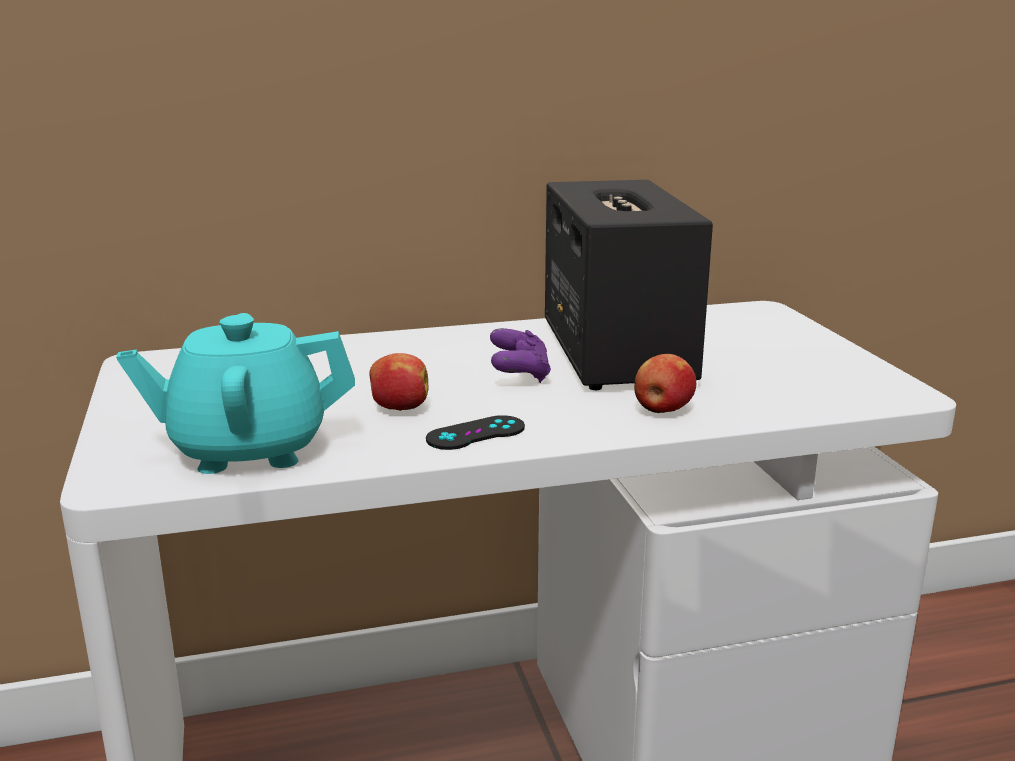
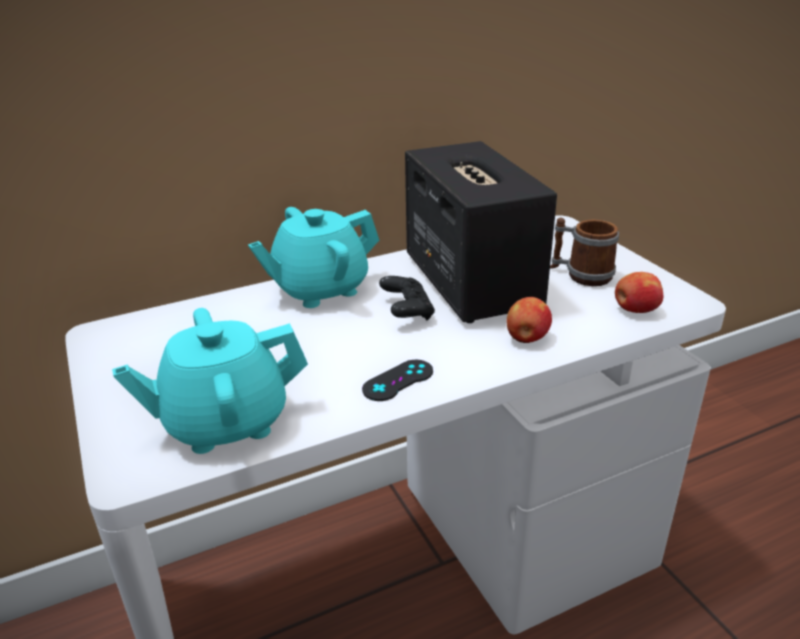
camera: 10 degrees left, 10 degrees up
(399, 408) = (328, 361): apple -> apple (635, 310)
(420, 345) = (320, 289): none -> turquoise teapot
(519, 373) = (407, 311): purple game controller -> black game controller
(767, 358) = (581, 275): none -> mug

